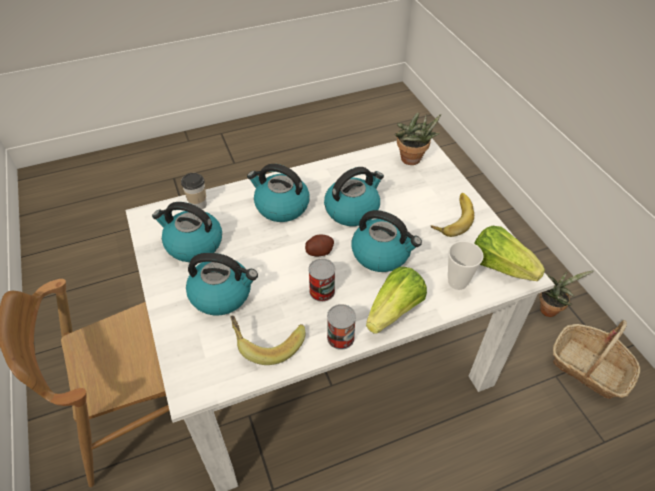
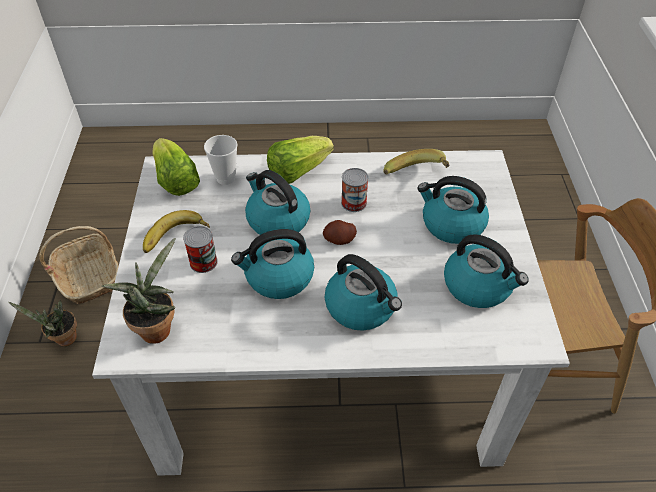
camera: 160 degrees left, 0 degrees up
(198, 204) = (468, 341): cup -> none
(340, 337) = (354, 165): can -> can (203, 262)

